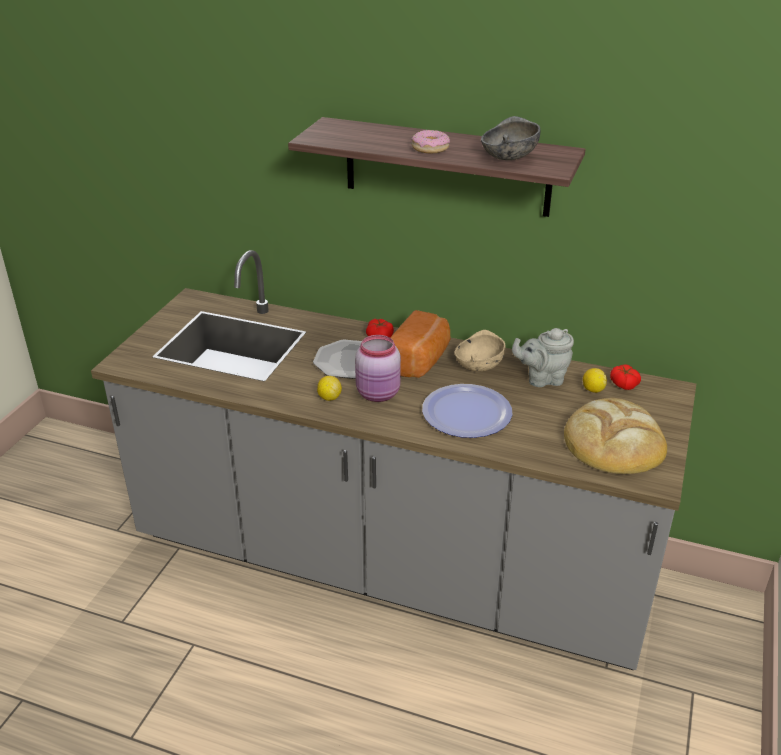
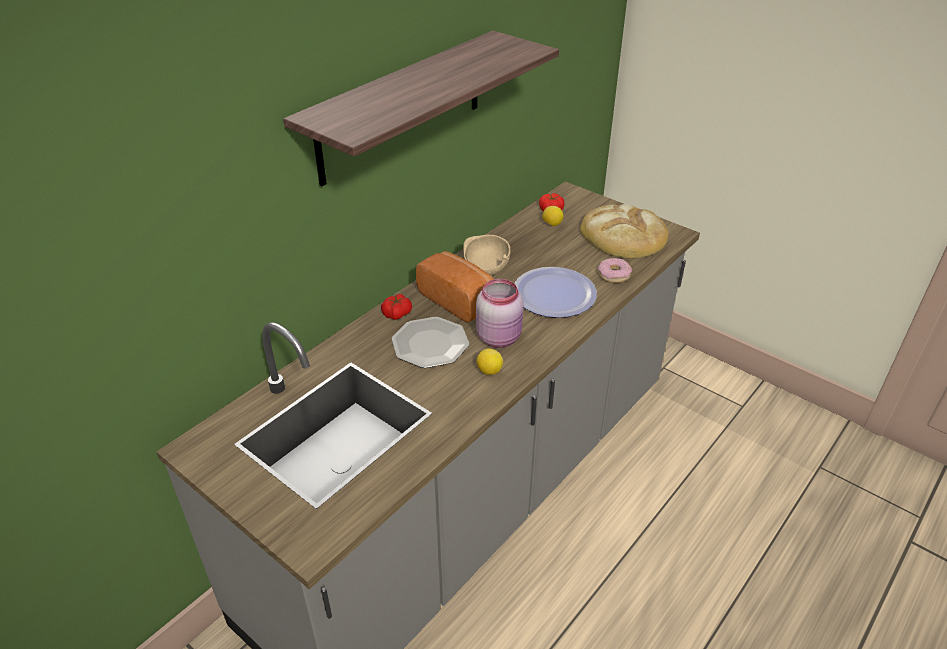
camera: 70 degrees left, 5 degrees up
(430, 148) = (440, 83): donut -> donut (614, 275)
(508, 157) = (493, 59): grey bowl -> none
(542, 379) = (524, 243): grey teapot -> none

